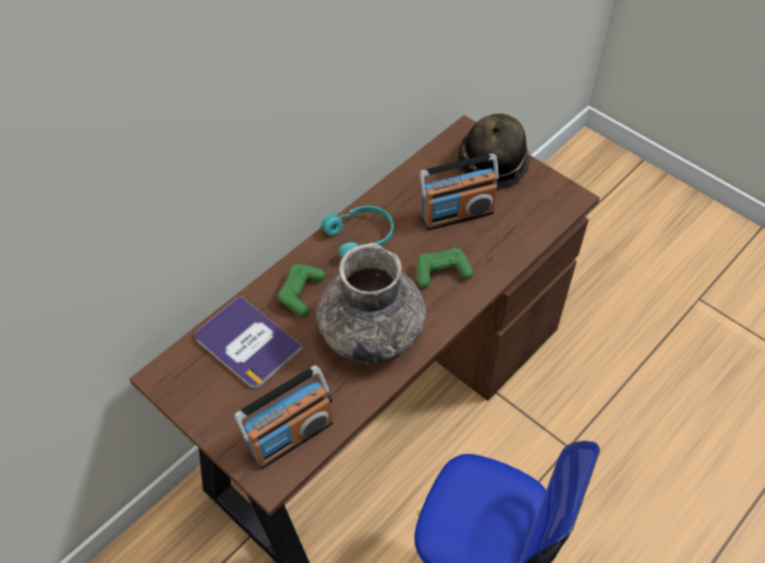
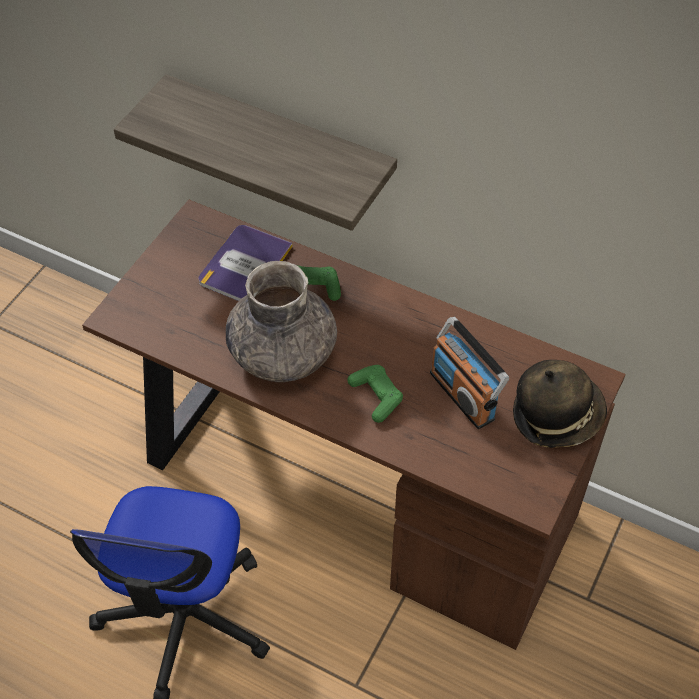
camera: 75 degrees right, 0 degrees up
(193, 226) = (280, 147): none -> shelf
(291, 437) = (155, 321): radio -> none
(361, 237) = (399, 319): turquoise headphones -> none

